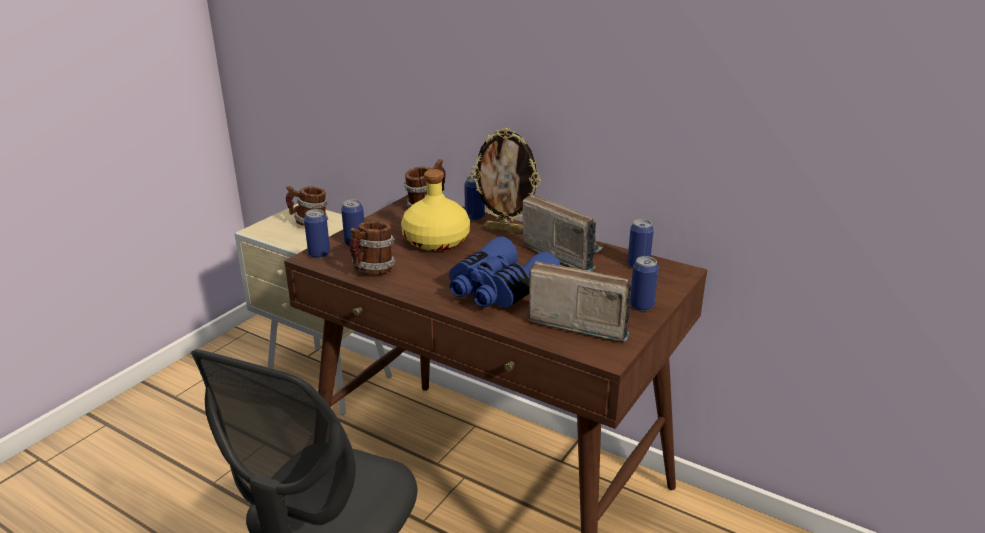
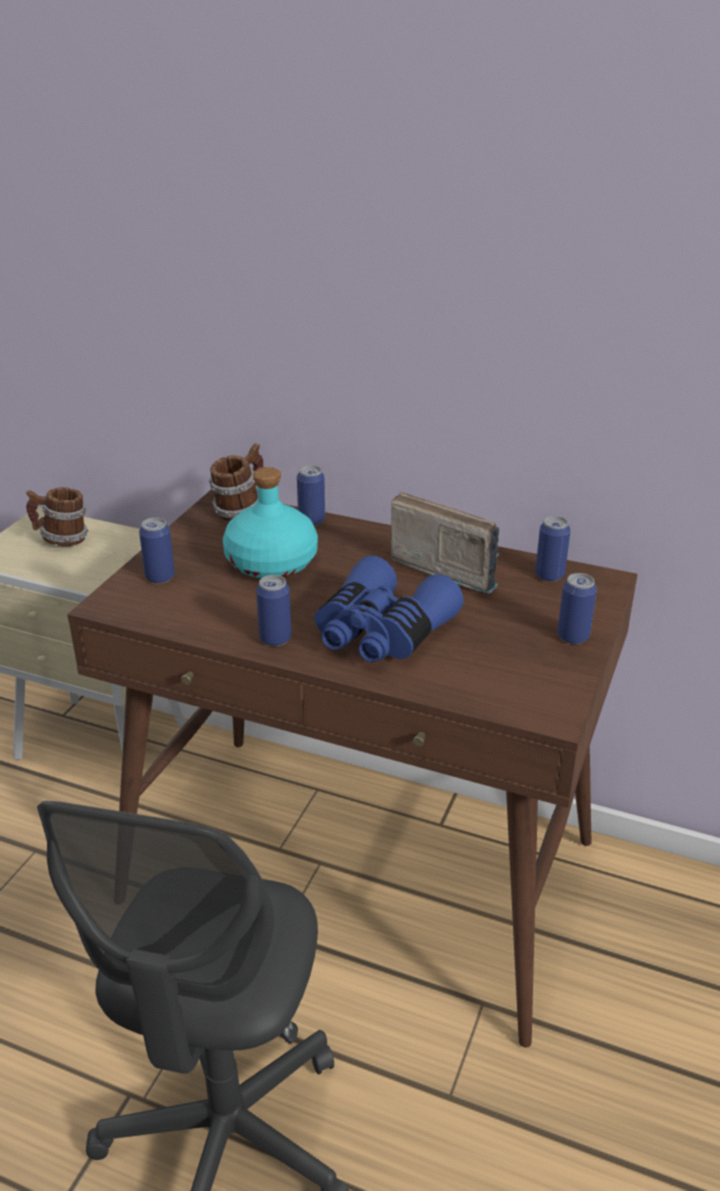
camera: 10 degrees left, 5 degrees up
(319, 254) = (114, 599): can -> can (275, 638)
(372, 270) = (199, 618): mug -> none
(435, 241) = (270, 563): yellow bottle -> turquoise bottle
(505, 230) = (359, 537): picture frame -> none
(578, 321) = (500, 669): radio -> none

